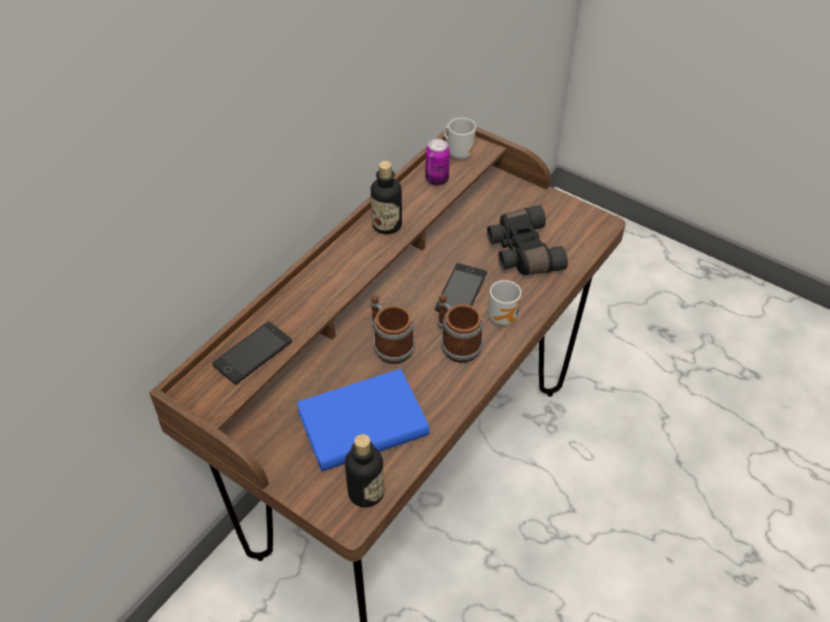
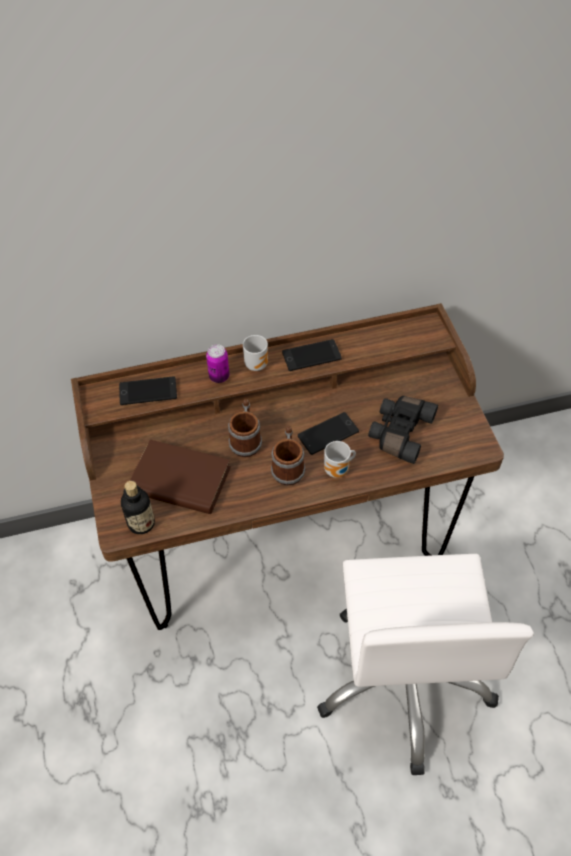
camera: 40 degrees right, 5 degrees up
(363, 424) = (180, 480): blue book -> brown book
(387, 225) = (311, 356): bottle -> phone
(437, 180) = (379, 342): can -> can (219, 376)
(459, 153) = (416, 331): mug -> mug (257, 364)
(626, 513) = (405, 680): none -> white office chair

